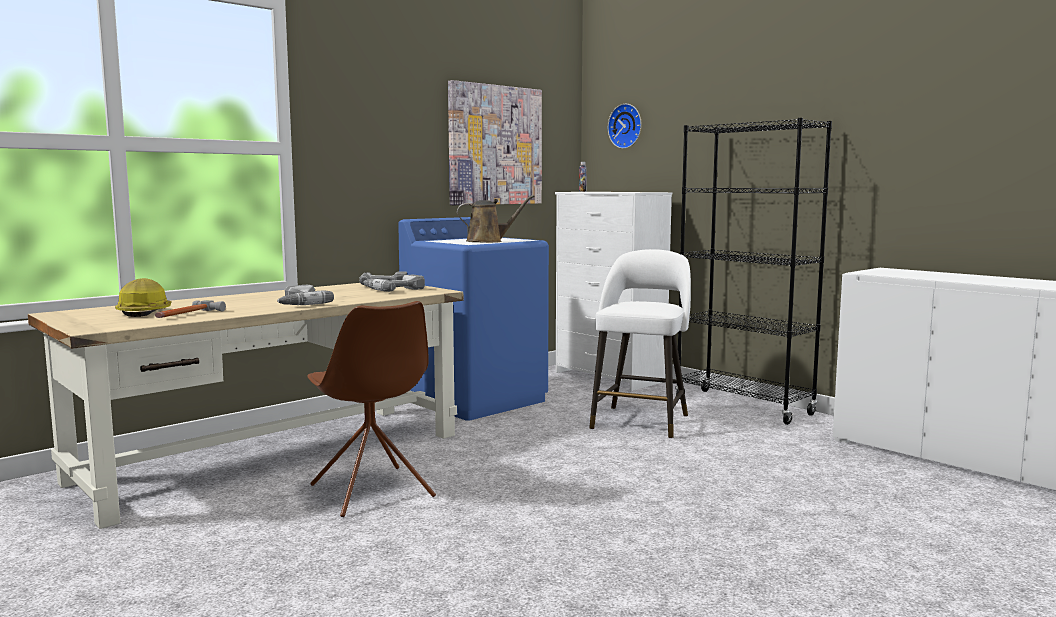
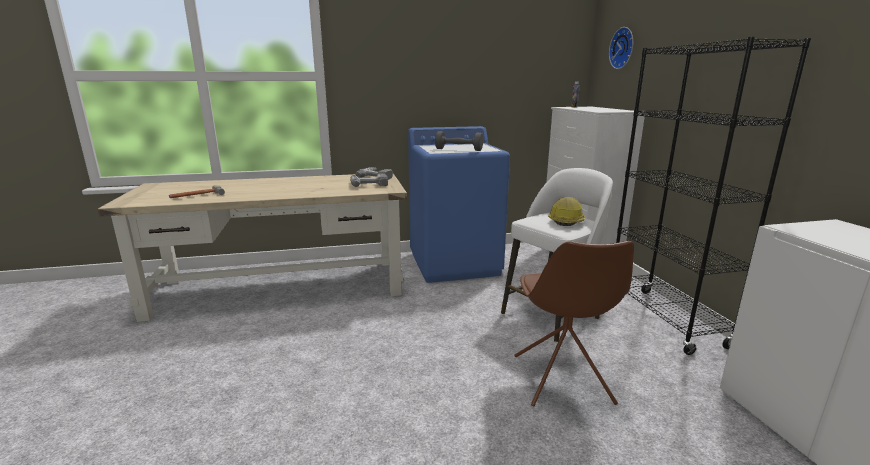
camera: 30 degrees right, 10 degrees up
(145, 312) = (187, 190): hard hat -> hard hat (566, 220)
(298, 303) = (278, 192): power drill -> none
(372, 492) = (290, 335): brown chair -> brown chair (562, 380)
(488, 241) = (458, 149): brown watering can -> grey dumbbell
(495, 145) = (502, 68): picture -> none

